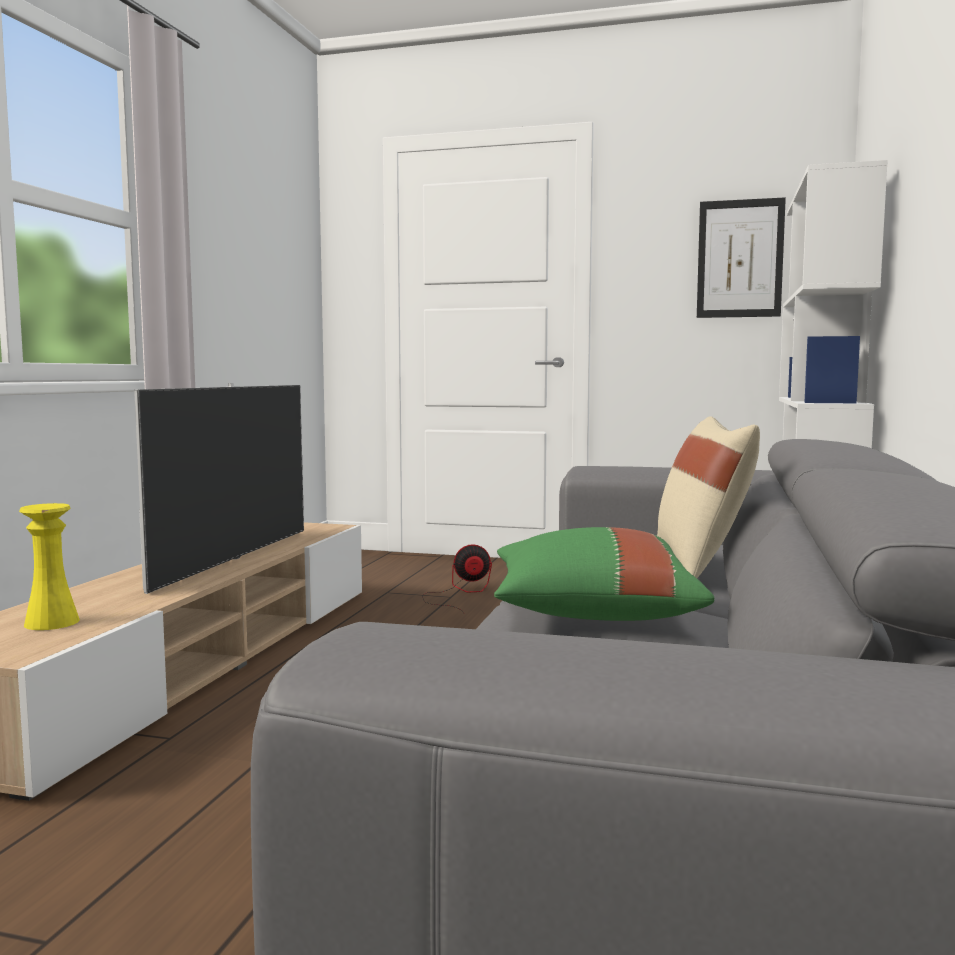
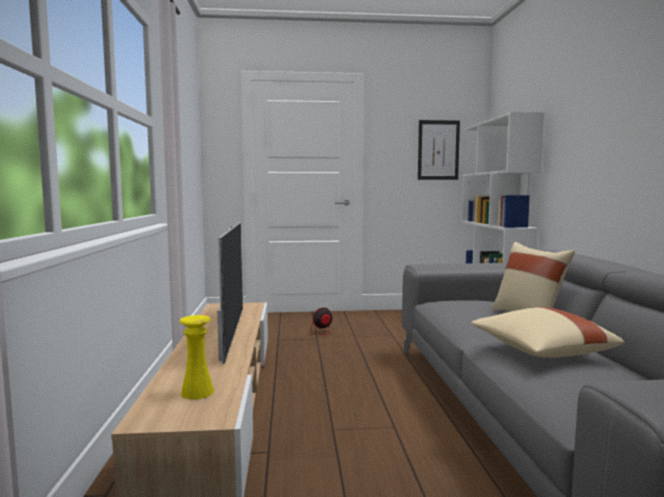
camera: 20 degrees left, 0 degrees up
(592, 613) = (541, 352): green pillow -> beige pillow

